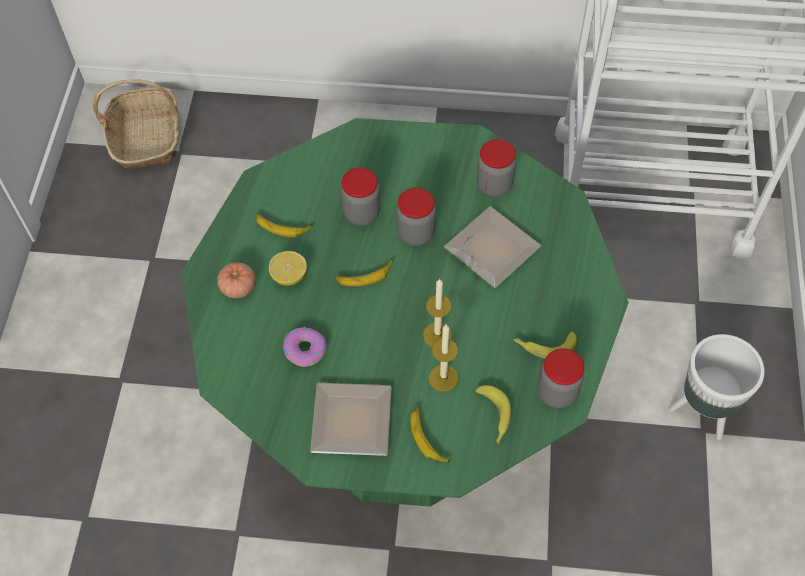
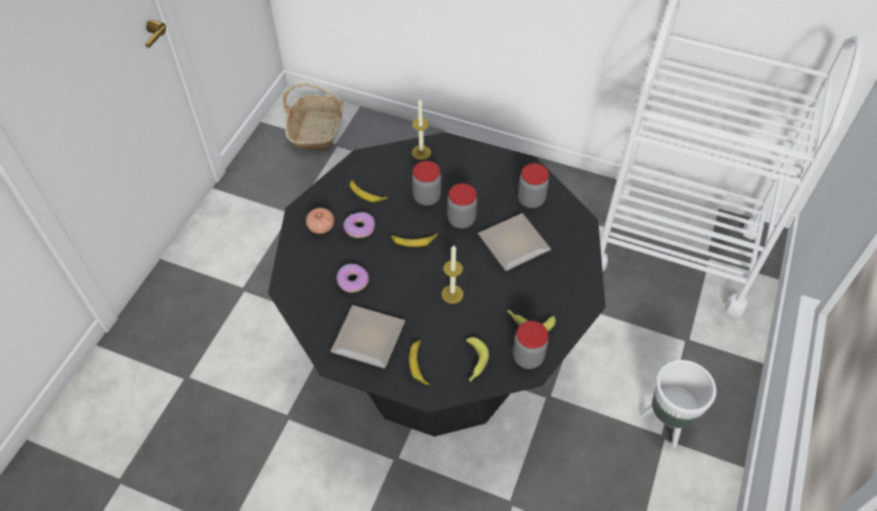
camera: 15 degrees right, 5 degrees down
(289, 276) = (359, 228): lemon -> donut
(405, 406) = (438, 359): green dining table -> black dining table
(443, 378) = (446, 325): candle -> candle (421, 152)

